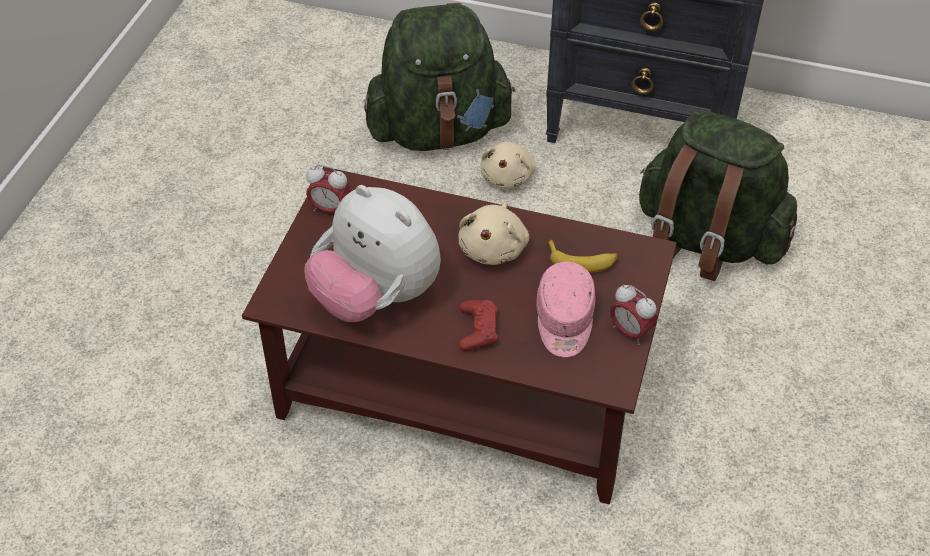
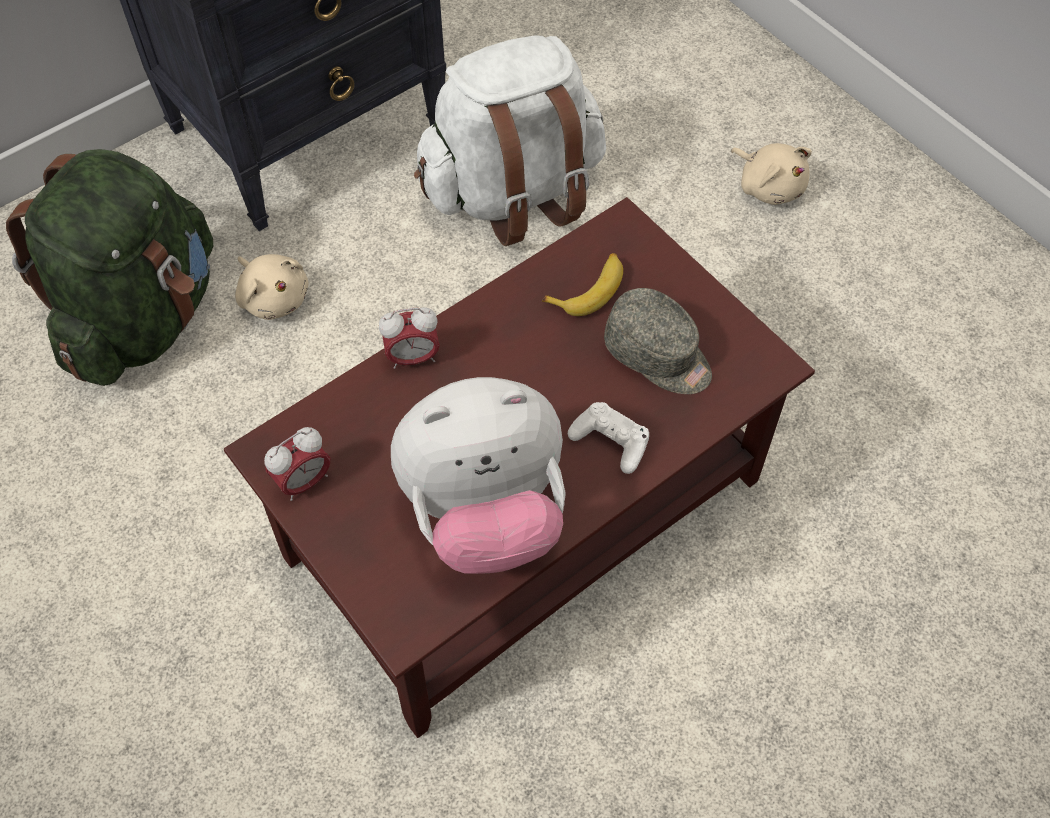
camera: 55 degrees left, 10 degrees up
(478, 329) = (610, 441): red game controller -> white game controller
(494, 248) = (505, 355): beige plush toy -> beige plush toy (769, 186)
(564, 321) = (658, 355): pink cap -> grey cap
(630, 332) = (715, 309): alarm clock -> alarm clock (413, 357)
(706, 241) = (513, 193): green backpack -> white backpack

